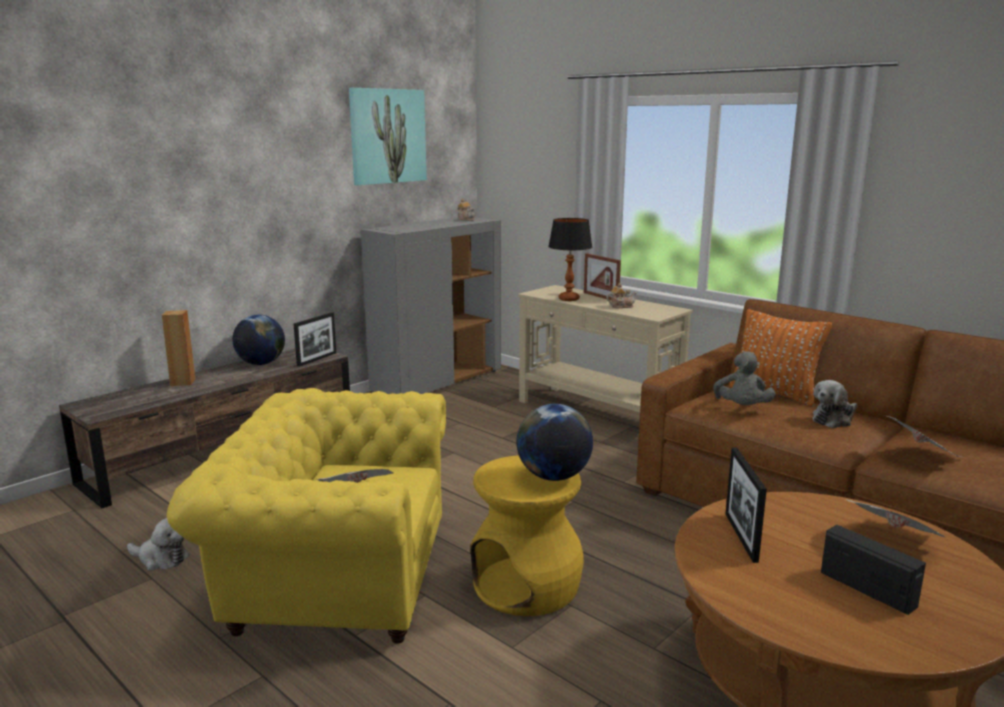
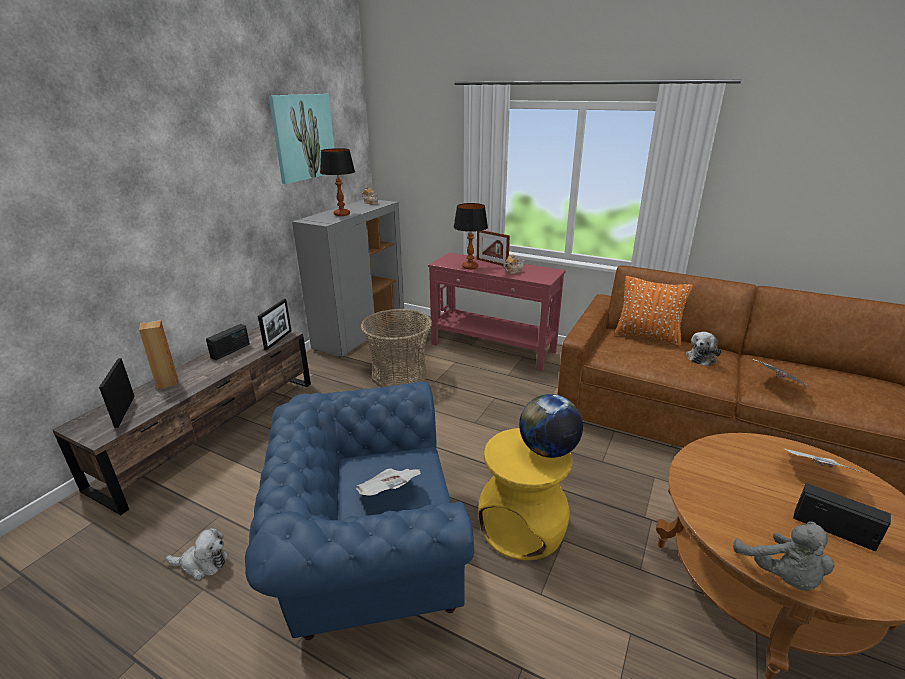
camera: 15 degrees left, 10 degrees up
(261, 363) = (230, 351): globe -> radio
(333, 579) = (367, 554): yellow armchair -> blue armchair
(421, 227) = (341, 214): none -> table lamp
(461, 427) = (399, 375): none -> basket
(597, 413) = (493, 348): beige console table -> red console table
(741, 537) = (717, 490): picture frame -> picture frame (125, 411)
(742, 408) = (638, 356): grey plush toy -> grey plush toy (781, 576)

